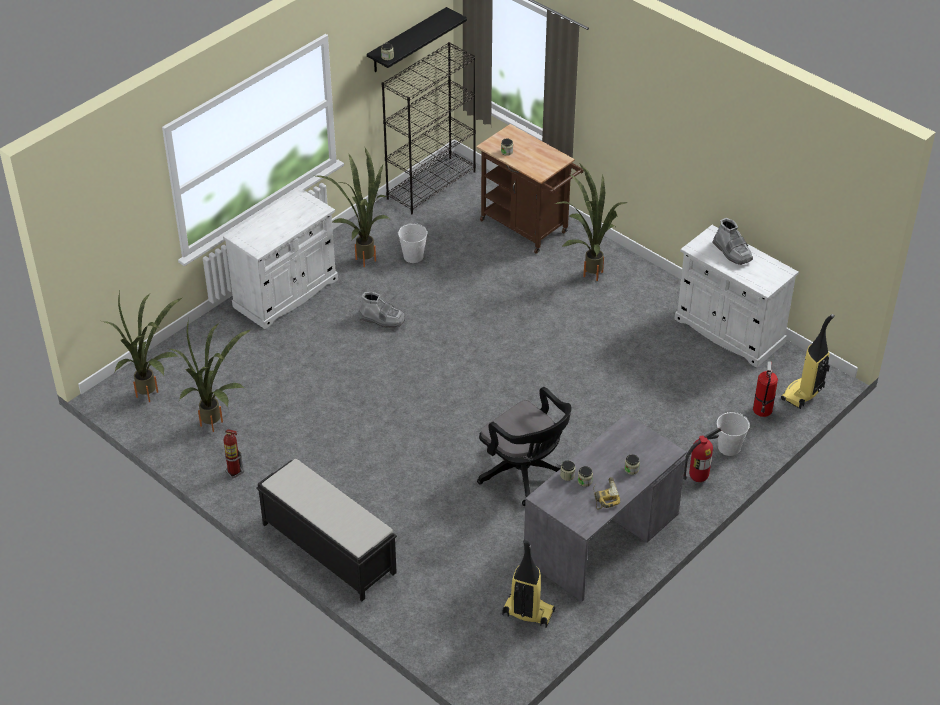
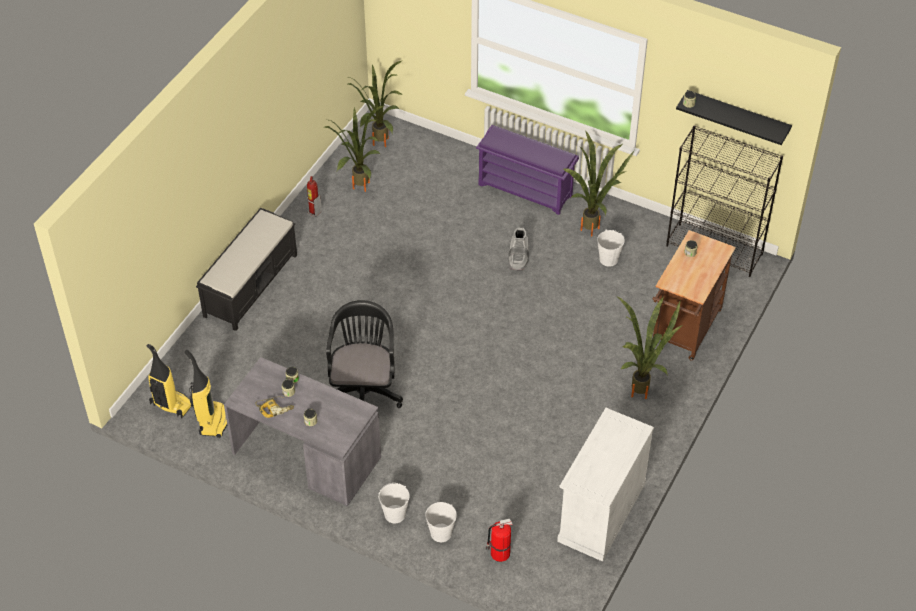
camera: 75 degrees right, 5 degrees up
(286, 293) = (526, 190): white cabinet -> purple shoe rack
(525, 474) = (364, 390): black office chair -> black office chair turned 150 degrees clockwise
(698, 478) = (395, 514): fire extinguisher -> white bucket
(732, 252) = (616, 449): grey boot -> none
(803, 394) = (533, 584): vacuum cleaner -> vacuum cleaner (171, 405)

